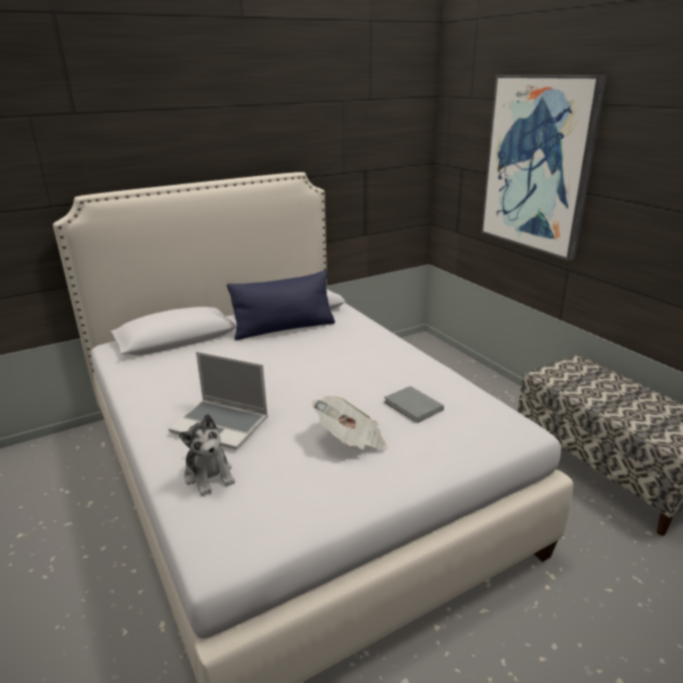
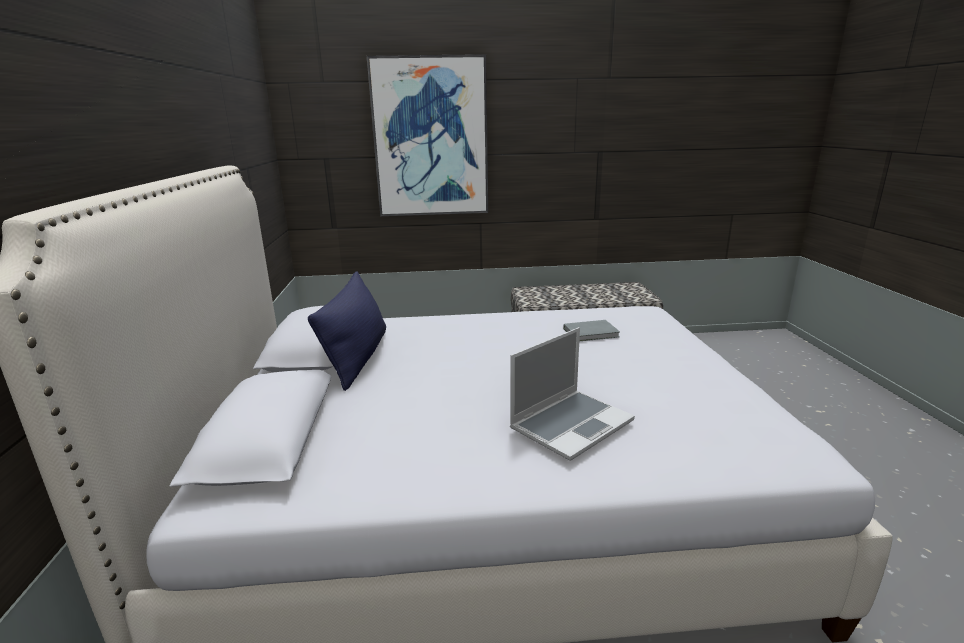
camera: 65 degrees left, 5 degrees down
(209, 475) = (673, 446): plush toy -> none
(351, 440) = (634, 365): newspaper -> none

